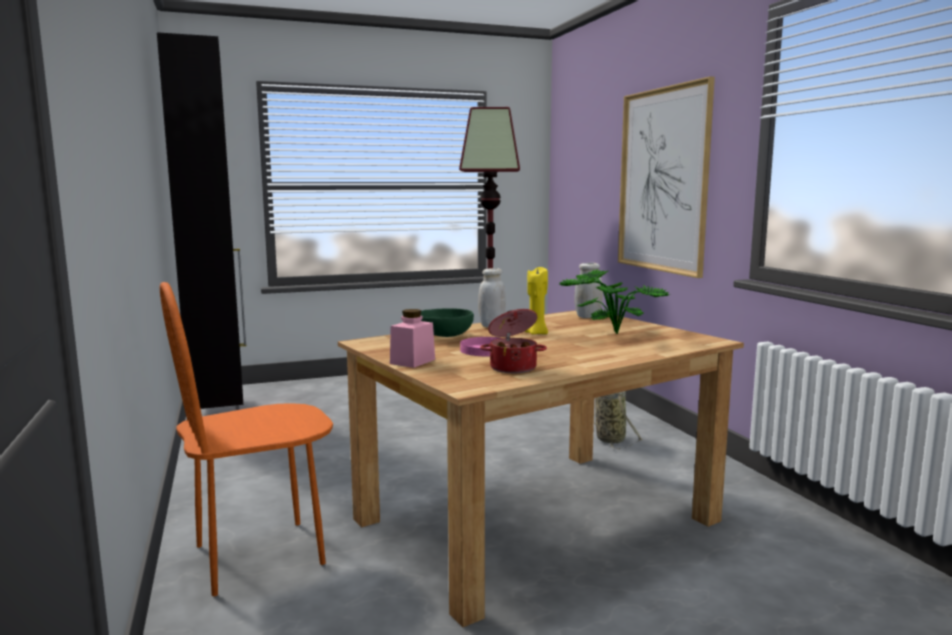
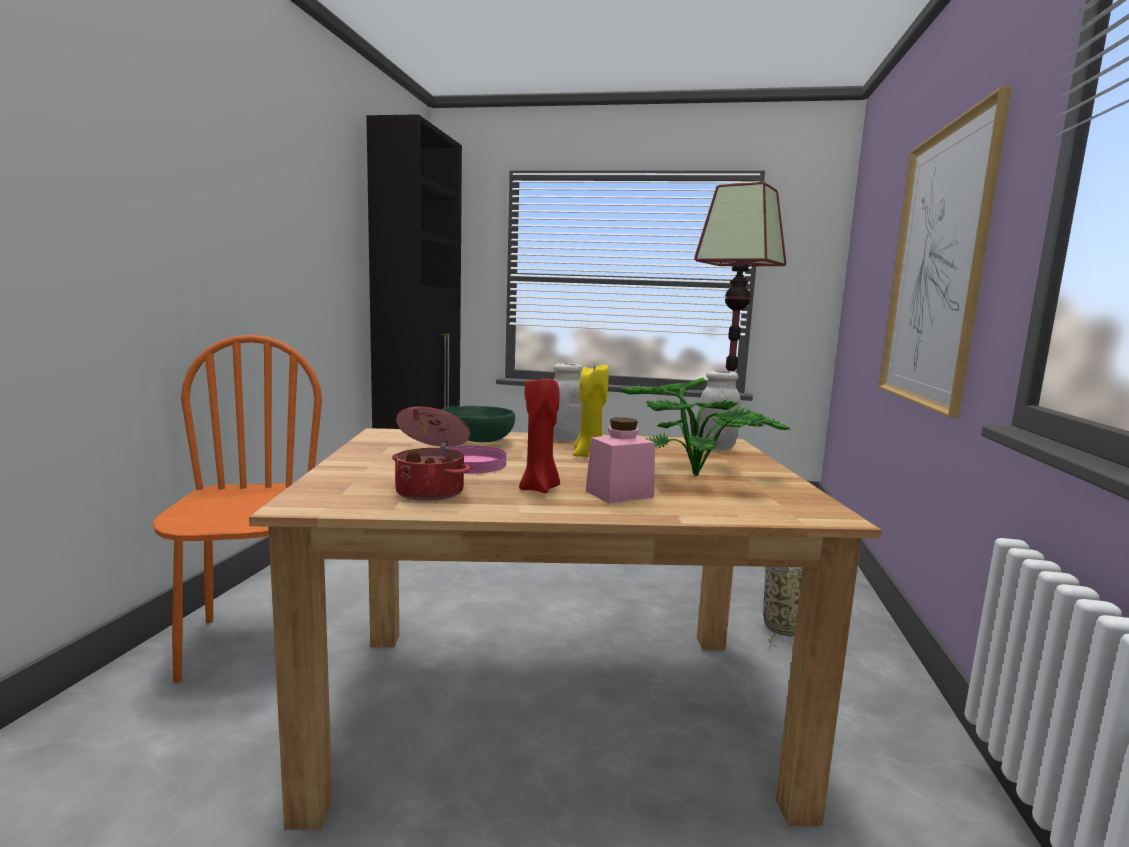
camera: 30 degrees right, 0 degrees up
(259, 555) = (251, 644): orange chair -> orange chair turned 75 degrees clockwise
(412, 361) = (356, 461): pink jar -> pink jar (619, 494)
(563, 355) = (540, 489): none -> red candle

